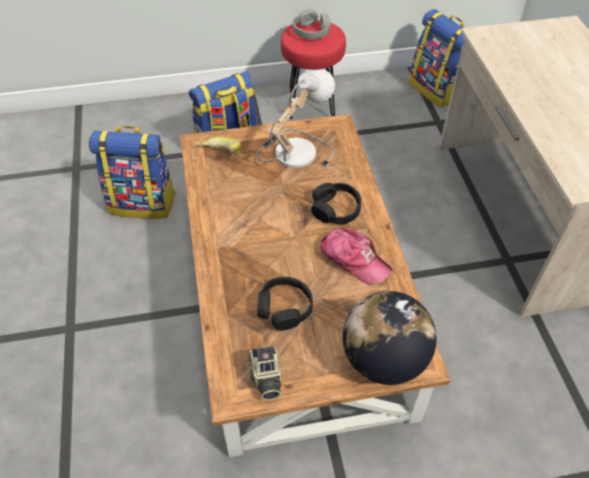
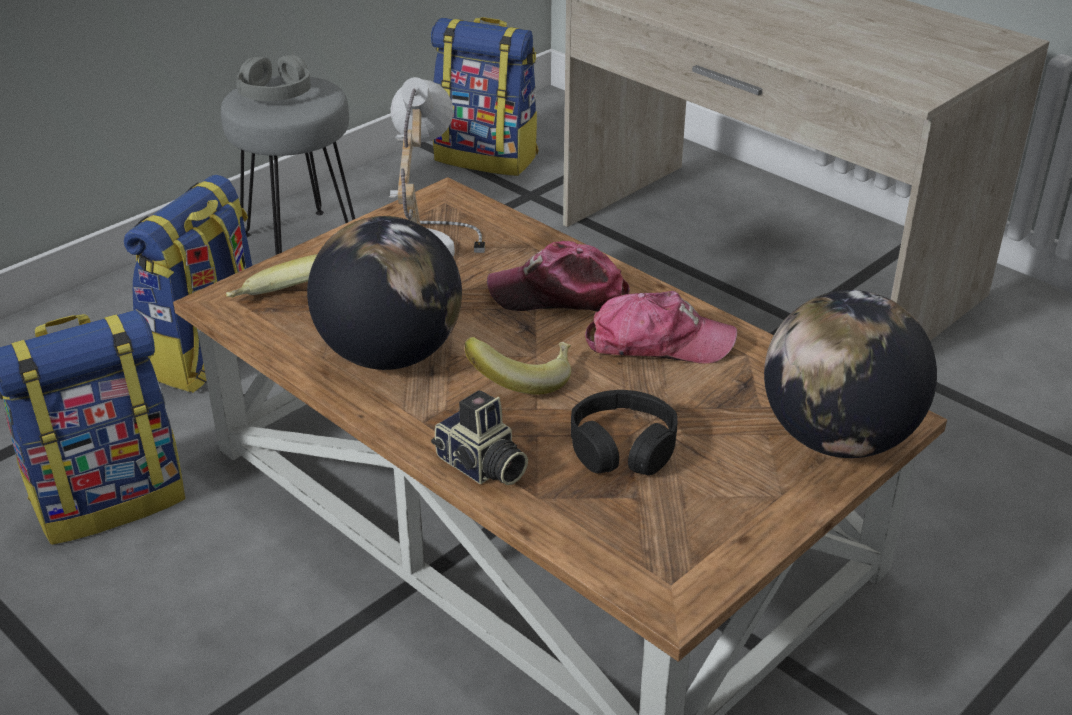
camera: 35 degrees left, 15 degrees down
(236, 206) = (390, 355): none -> globe
(265, 379) = (698, 548): camera -> camera (481, 467)
(277, 248) = (522, 379): none -> banana
(312, 104) = (301, 240): red stool -> grey stool
(335, 209) = (560, 296): black headphones -> cap

